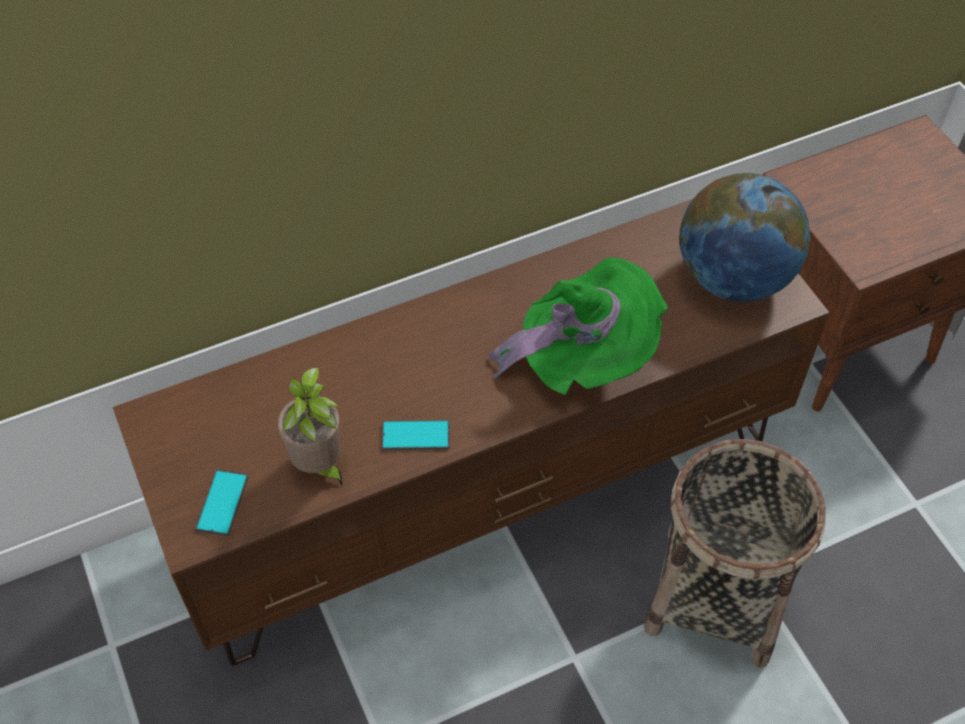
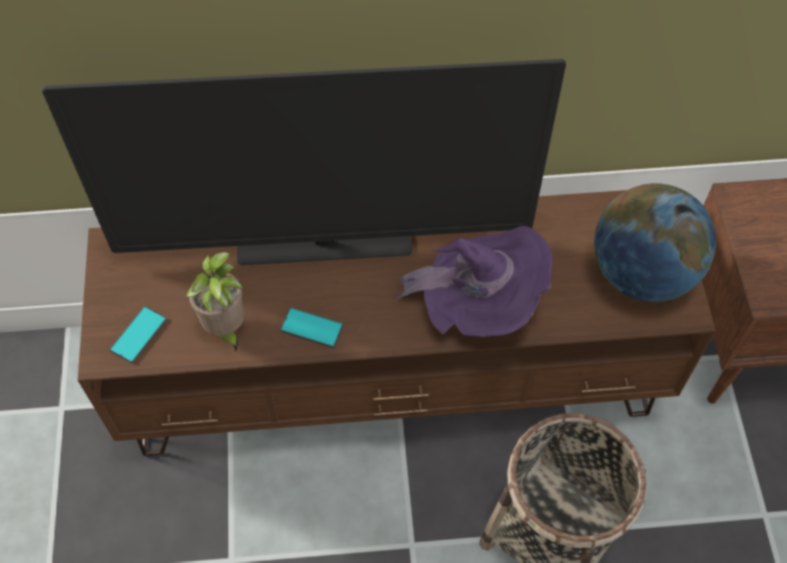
camera: 20 degrees right, 5 degrees up
(392, 348) = (324, 246): none -> television
(583, 356) = (479, 303): green hat -> purple hat

